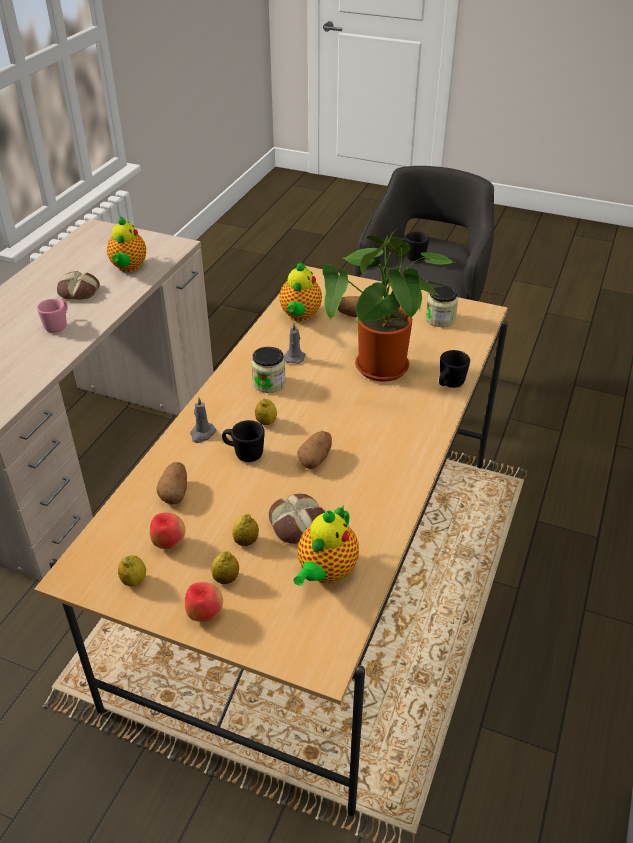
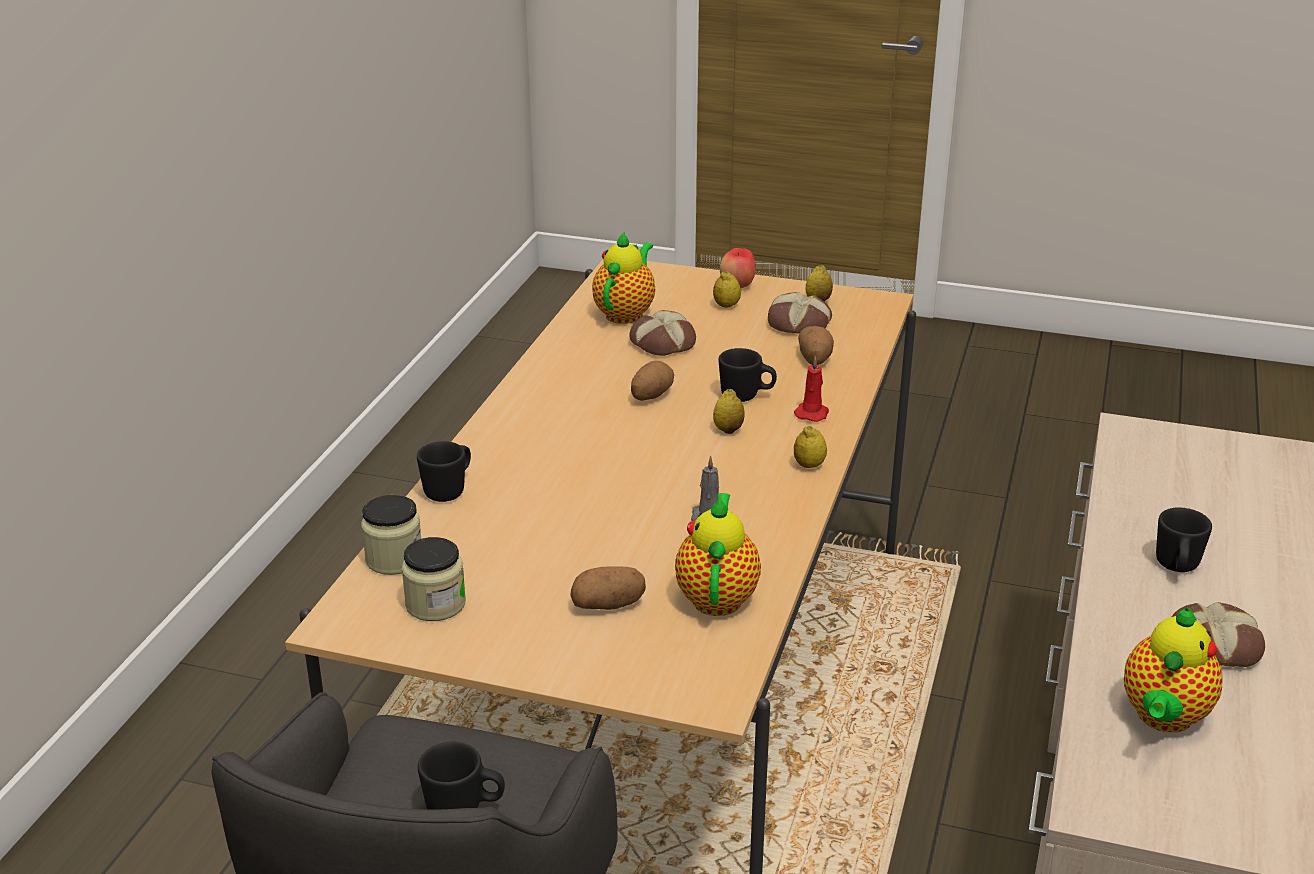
camera: 175 degrees right, 10 degrees down
(58, 325) = (1177, 568): pink mug -> black mug
(128, 268) = (1163, 718): teapot -> teapot turned 150 degrees counterclockwise
(169, 543) = (798, 324): apple -> bread
(202, 434) = (812, 413): grey candle -> red candle
(246, 541) = (715, 328): lemon -> lemon (809, 465)
(269, 383) = (740, 478): jar -> jar (394, 559)
(383, 372) = (555, 503): potted plant -> none

